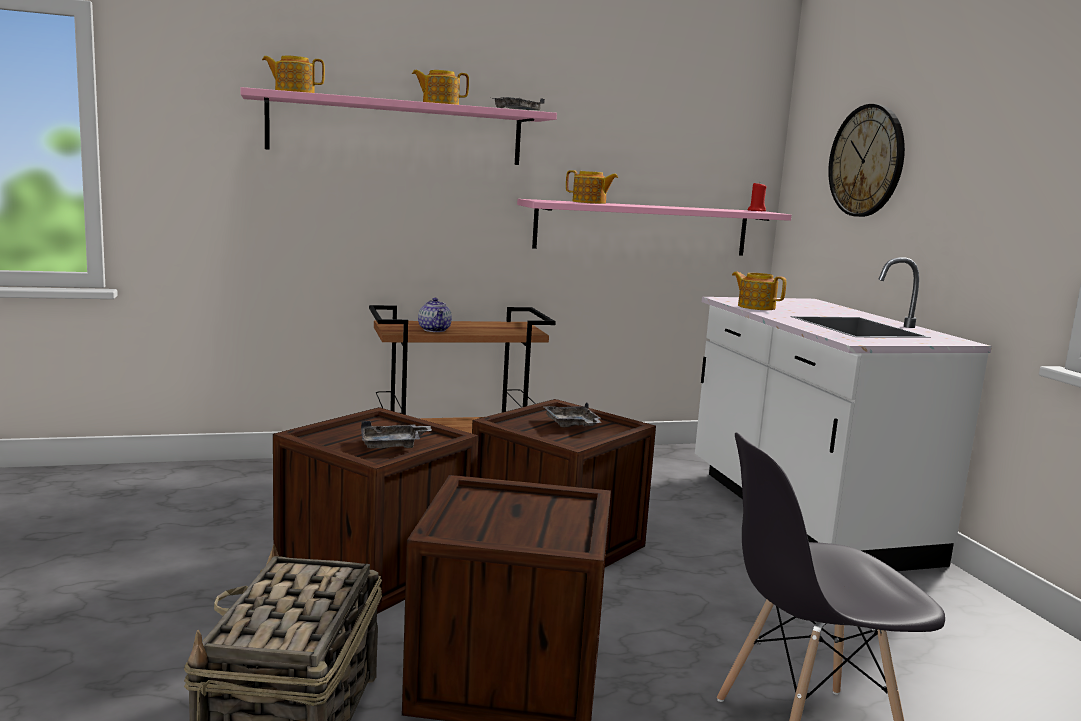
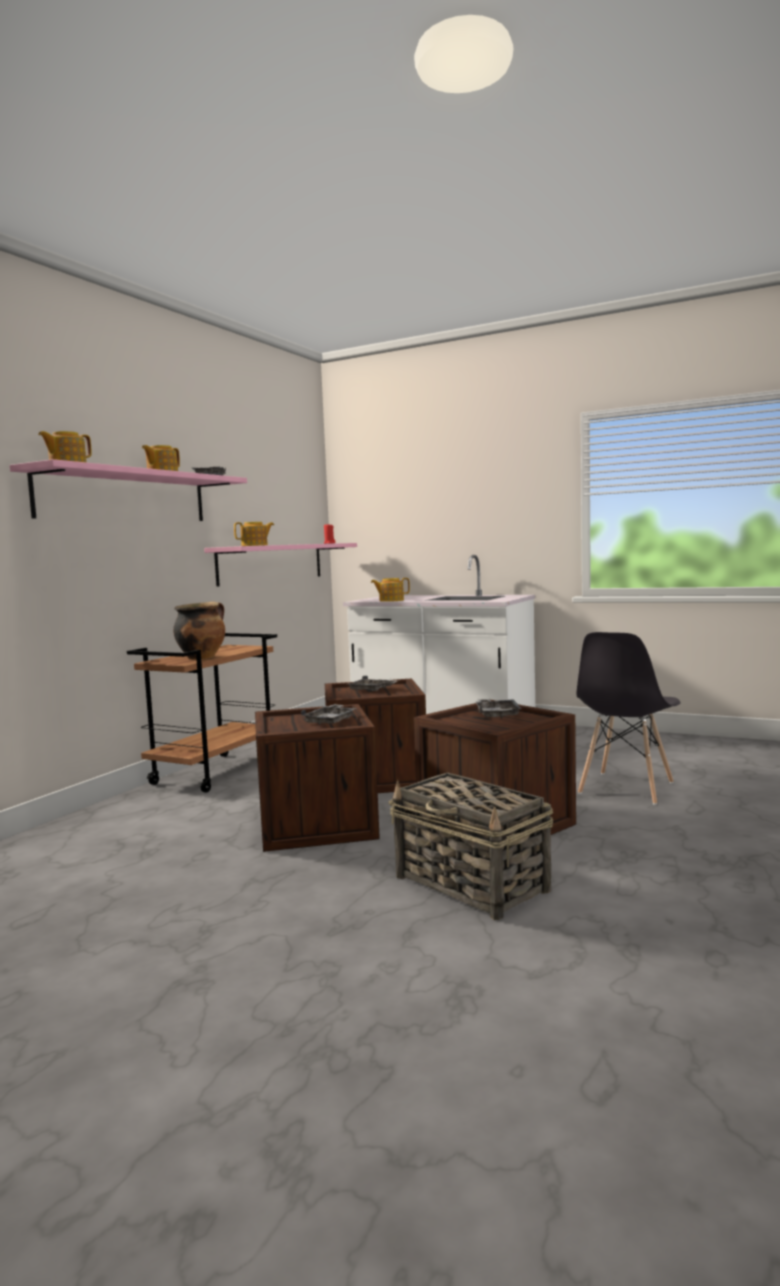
camera: 45 degrees left, 5 degrees down
(435, 330) = (202, 657): teapot -> cooking pot
(547, 514) = (497, 714): none -> grey tray
(866, 161) = (411, 502): wall clock -> none

